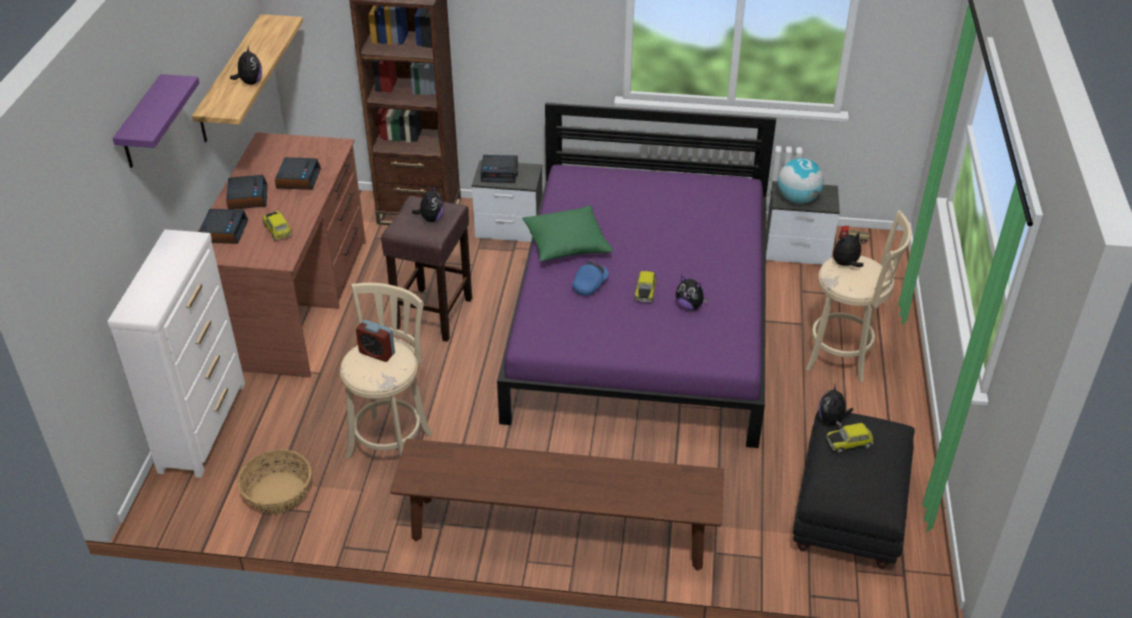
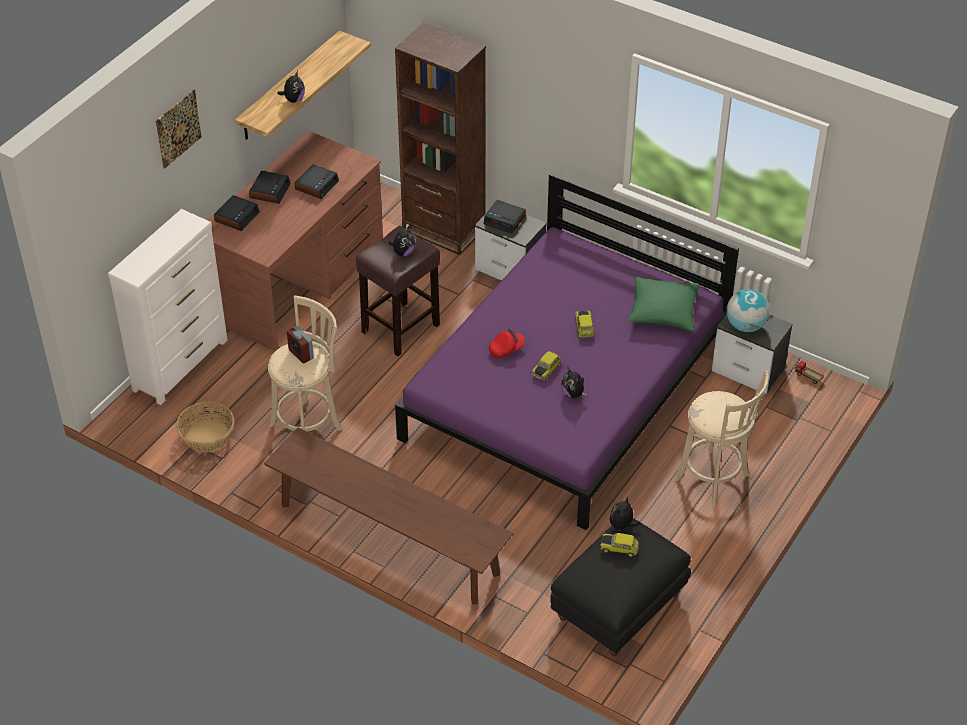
camera: 25 degrees right, 5 degrees up
(142, 124) = (178, 128): purple shelf -> picture
(278, 230) = (277, 228): toy car -> toy car (584, 327)
(566, 244) = (511, 306): green pillow -> green pillow (663, 312)
(590, 285) = (506, 349): blue cap -> red cap
(845, 264) = (717, 401): plush toy -> none

